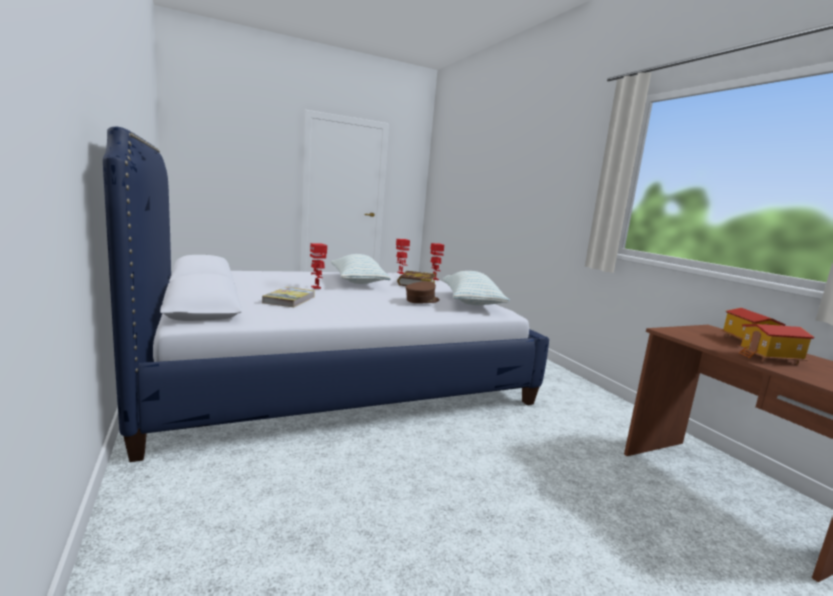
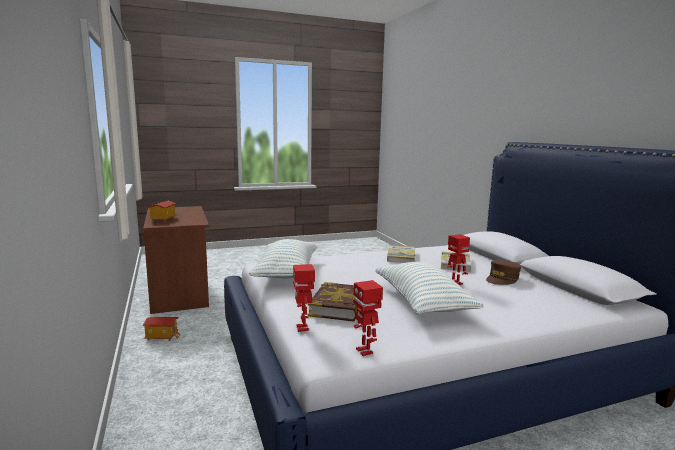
camera: 175 degrees left, 0 degrees up
(348, 309) = (401, 256): none -> book
(422, 300) = (340, 266): brown cap -> brown cap (502, 279)
(770, 358) = (185, 214): toy house -> toy house (162, 336)

